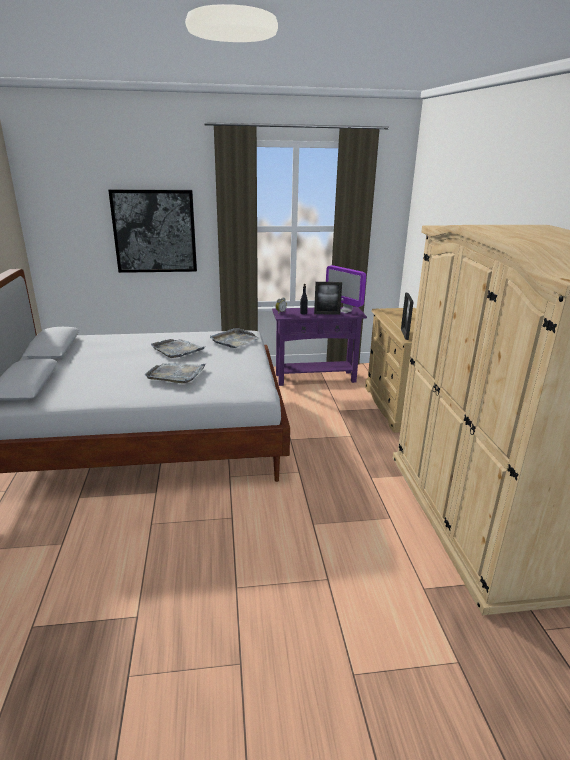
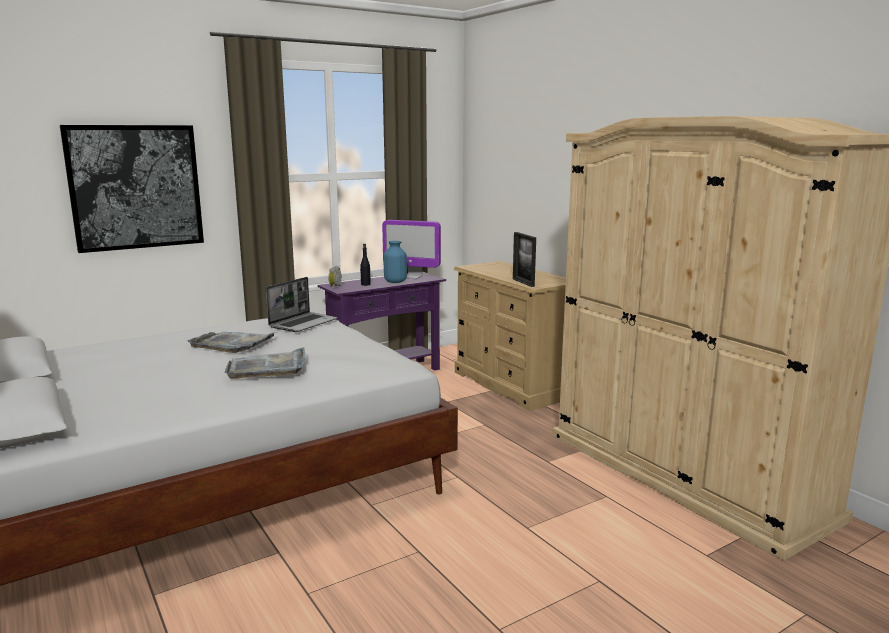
camera: 25 degrees left, 10 degrees down
(234, 340) = (303, 323): grey tray -> laptop
(327, 314) = (395, 281): picture frame -> blue vase

